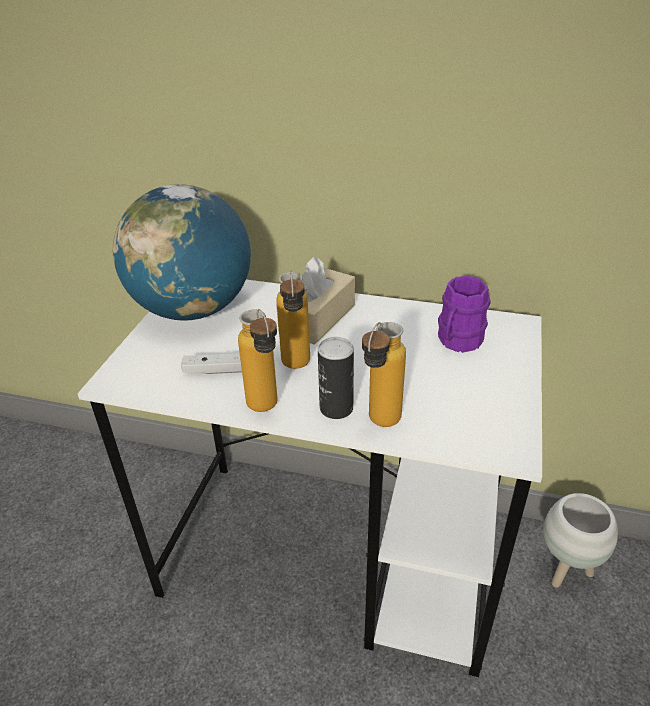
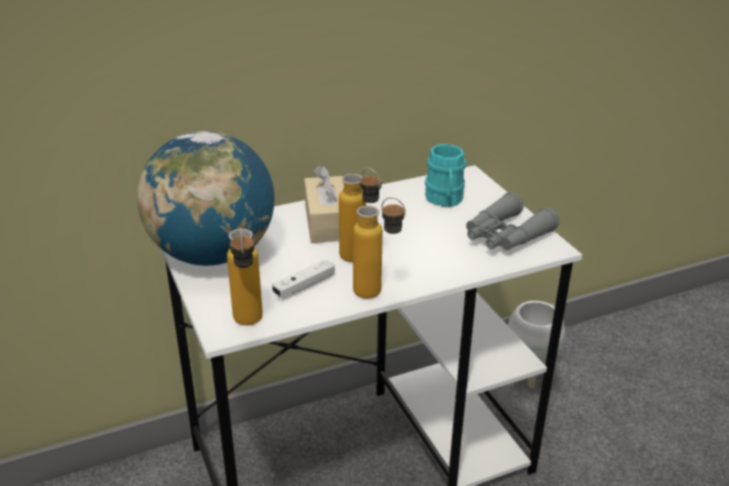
camera: 40 degrees left, 5 degrees down
(336, 408) = (422, 272): can -> none
(379, 426) = (462, 269): bottle -> bottle (248, 325)
(457, 342) = (444, 200): purple mug -> turquoise mug
(473, 410) = (505, 236): none -> grey binoculars

